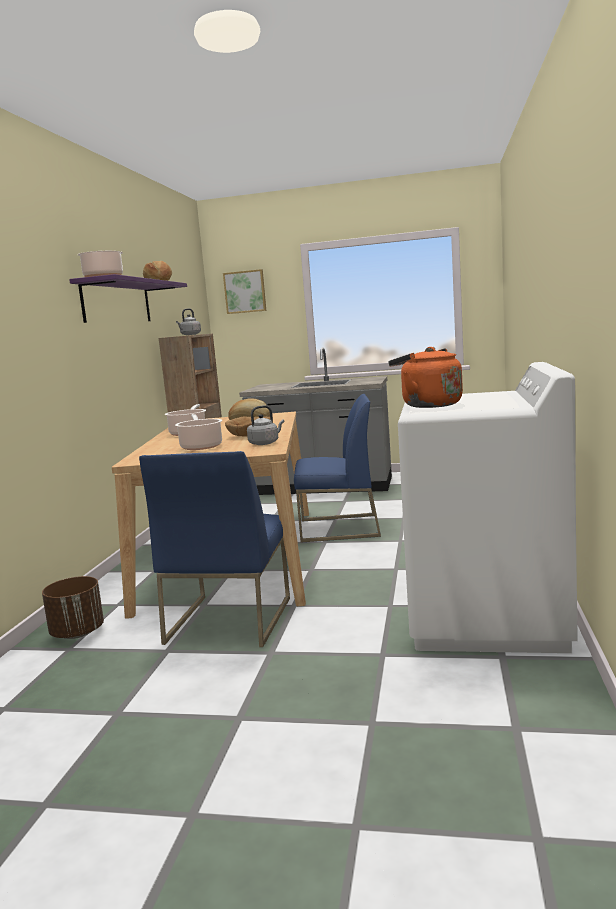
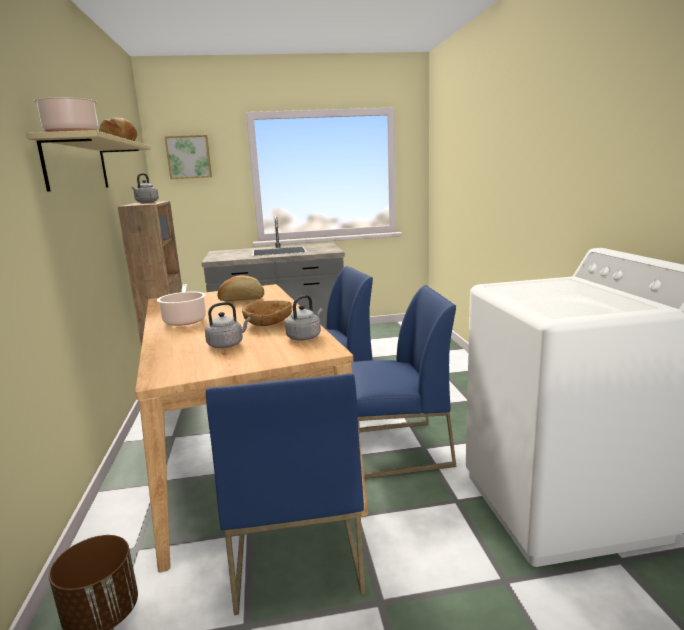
camera: 20 degrees left, 5 degrees up
(117, 302) = (77, 165): purple shelf -> beige shelf
(201, 446) = (227, 344): cooking pot -> grey kettle
(367, 568) = (396, 449): none -> blue chair
(428, 405) = (538, 302): orange kettle -> none

